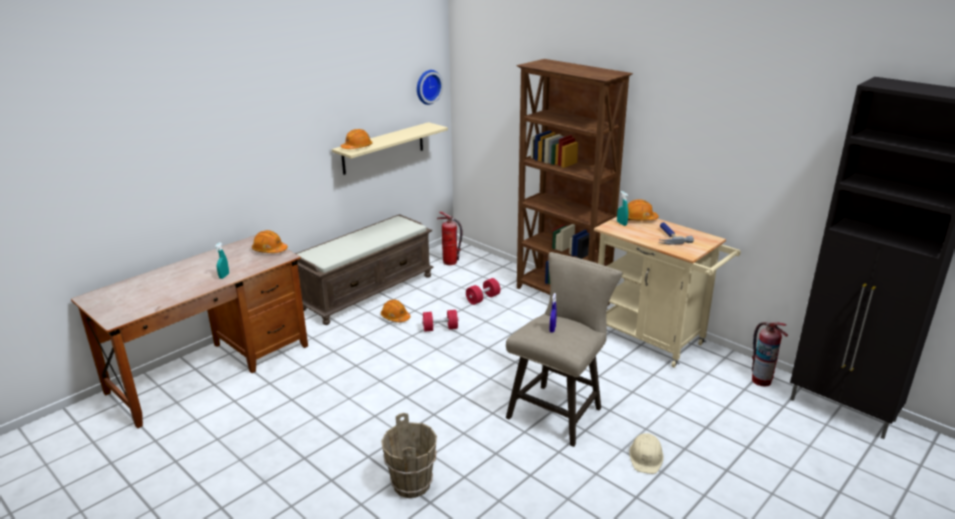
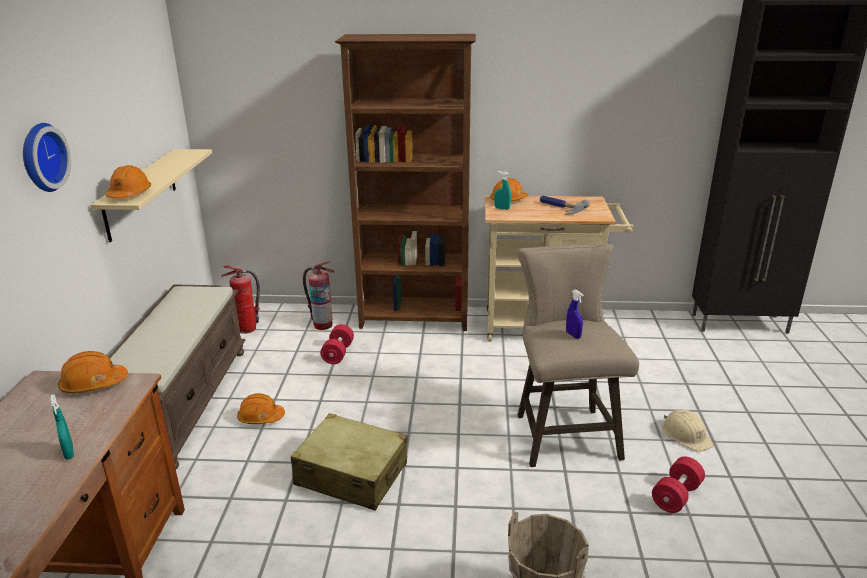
camera: 40 degrees left, 0 degrees up
(402, 369) = (351, 474): none -> beige suitcase
(427, 86) = (164, 98): wall clock -> wall clock (41, 157)
(440, 328) = (333, 406): red dumbbell -> red dumbbell (676, 496)
(761, 380) = (664, 325): fire extinguisher -> fire extinguisher (323, 325)

